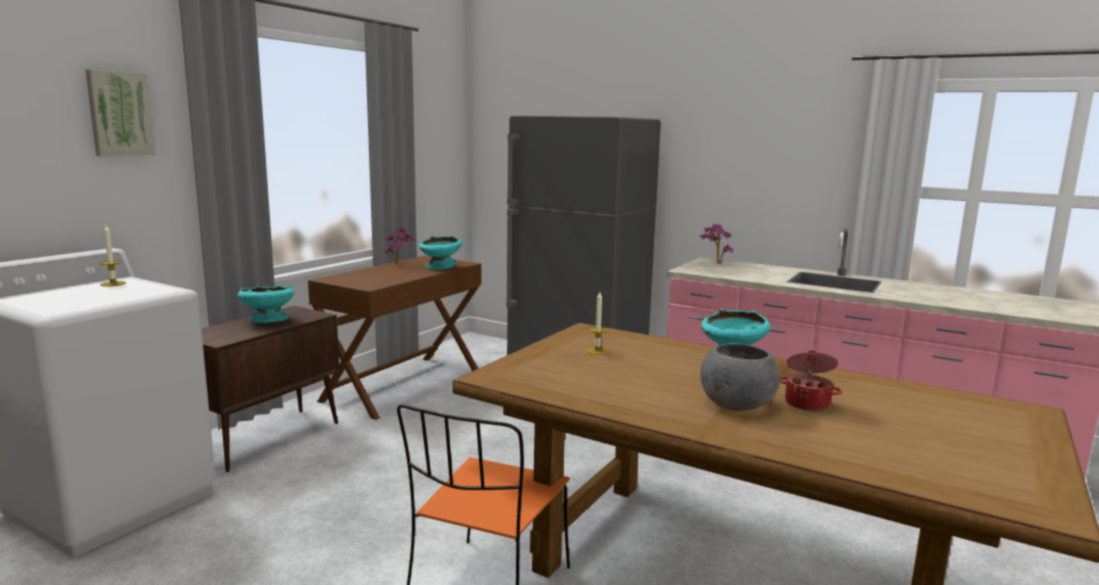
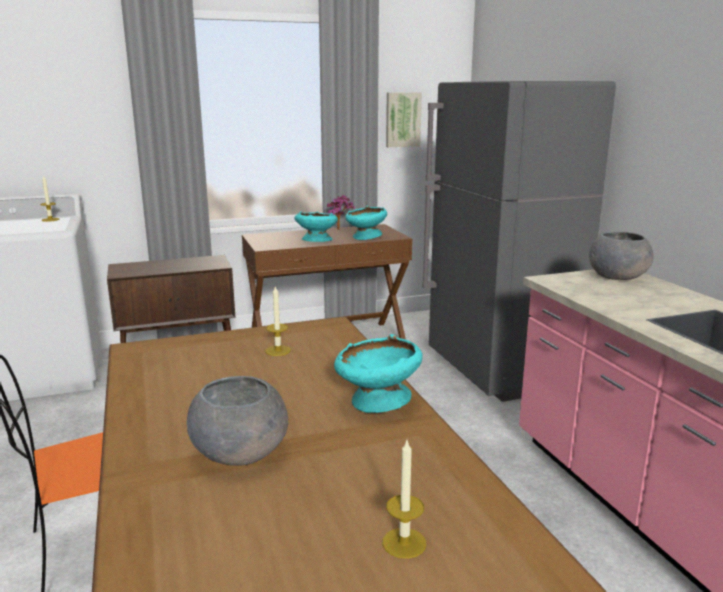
camera: 40 degrees right, 5 degrees up
(119, 114) = (82, 91): picture -> picture (402, 119)
(267, 321) = (179, 264): turquoise bowl -> turquoise bowl (316, 241)
(715, 263) = (618, 277): potted plant -> grey bowl
(807, 403) = (310, 485): cooking pot -> none
(899, 408) = (404, 543): none -> candle

